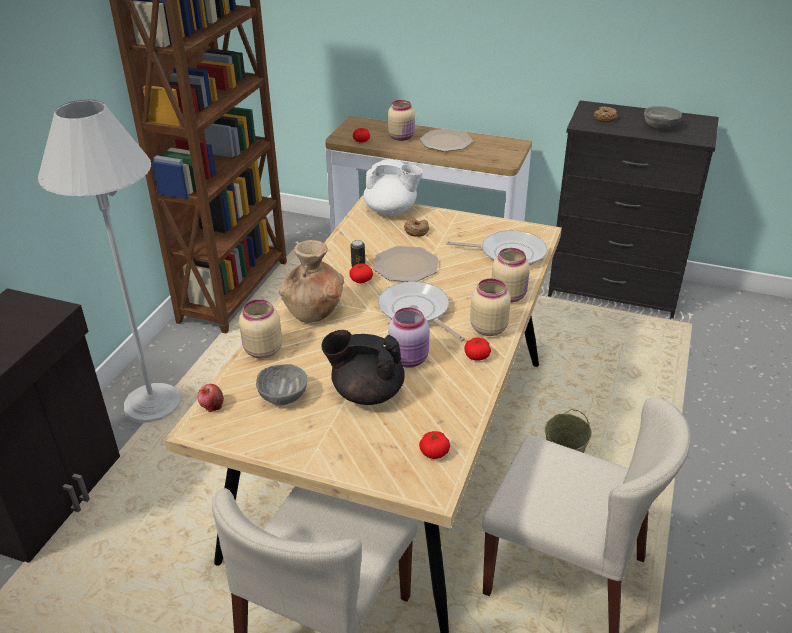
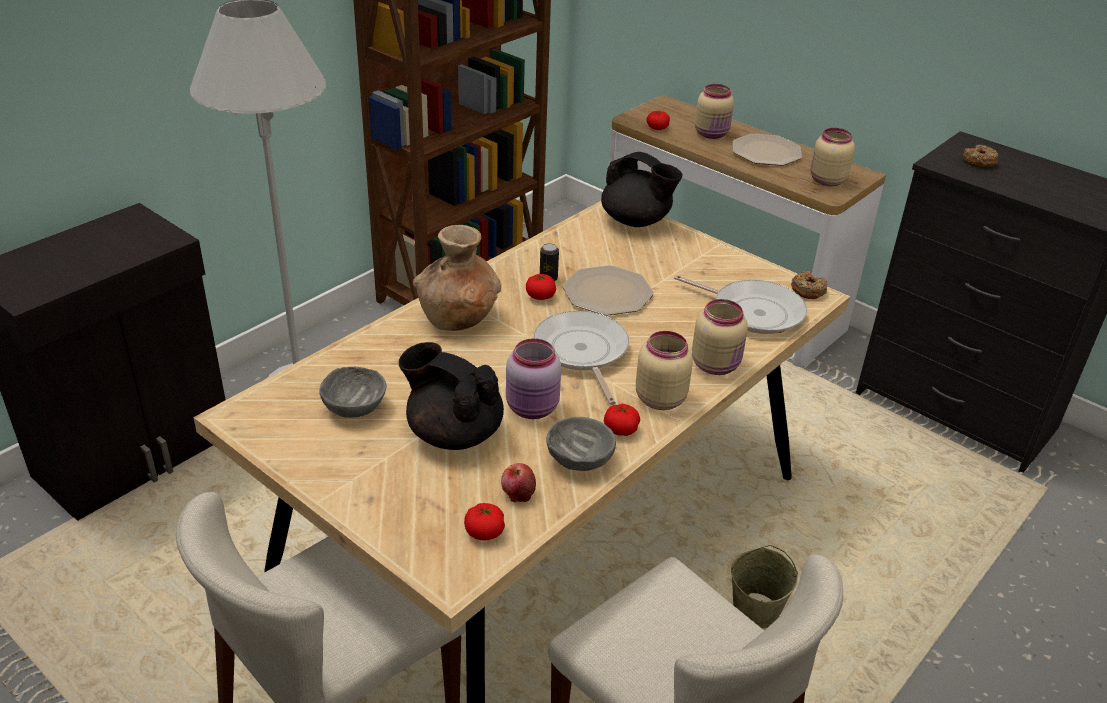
camera: 20 degrees right, 0 degrees up
(212, 406) = (269, 394): apple -> apple (518, 493)
(262, 350) = (367, 347): beige jar -> beige jar (826, 181)
(391, 210) = (636, 221): white teapot -> black teapot
(416, 231) = (650, 253): donut -> donut (807, 290)
(660, 127) = (1055, 190): grey bowl -> grey bowl (579, 460)

